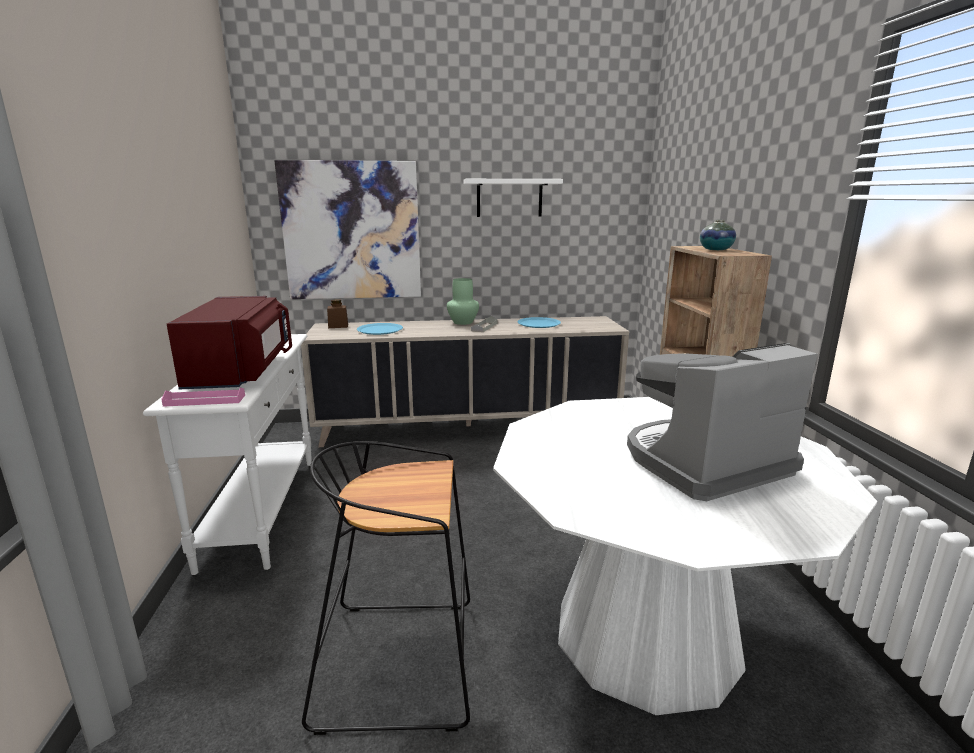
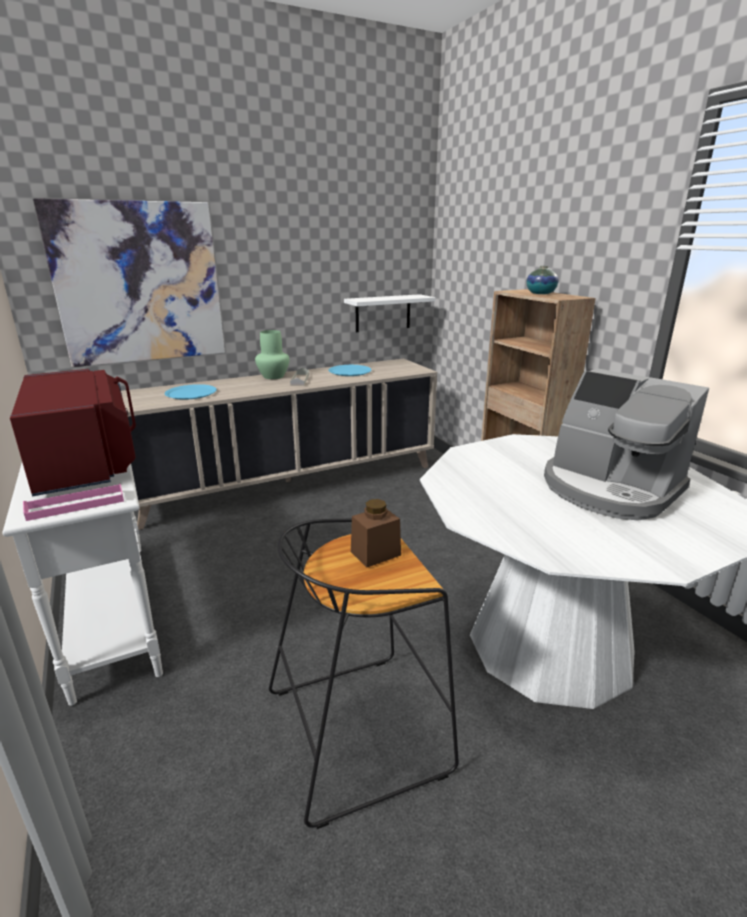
camera: 20 degrees left, 5 degrees up
(338, 326) = (137, 393): brown jar -> brown jar (375, 553)
(509, 198) = (308, 243): white shelf -> white shelf (383, 313)
(704, 463) = (609, 489): coffee machine -> coffee machine turned 90 degrees counterclockwise

